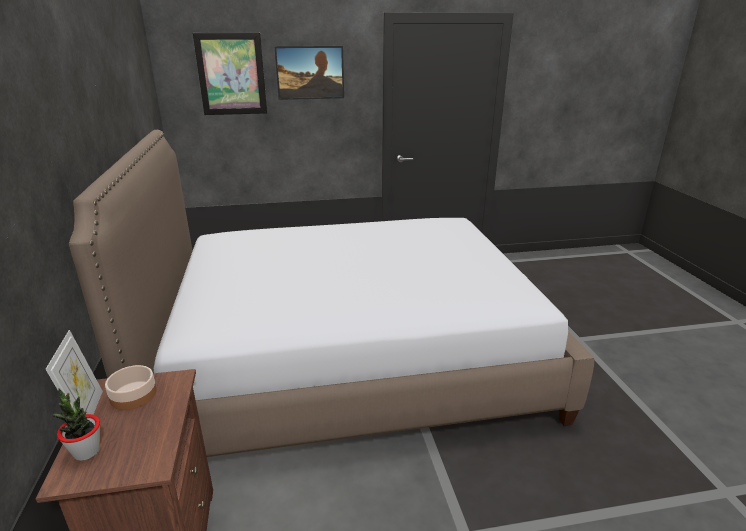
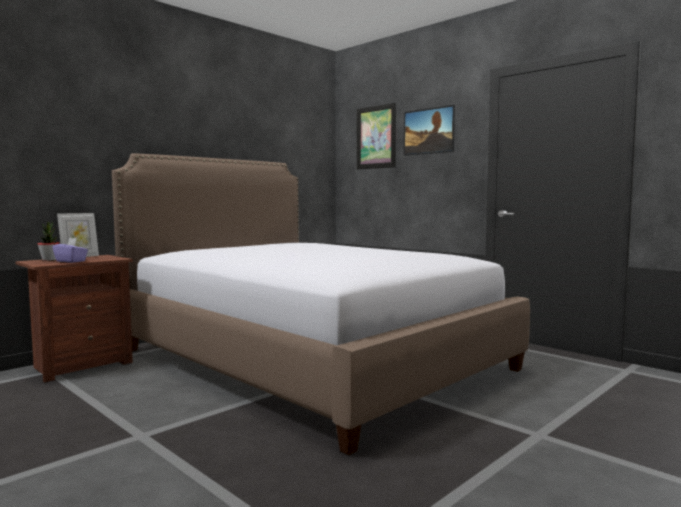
camera: 55 degrees right, 20 degrees down
(134, 395) = (99, 257): bowl -> none
(149, 430) = (71, 261): none -> purple tissue box

